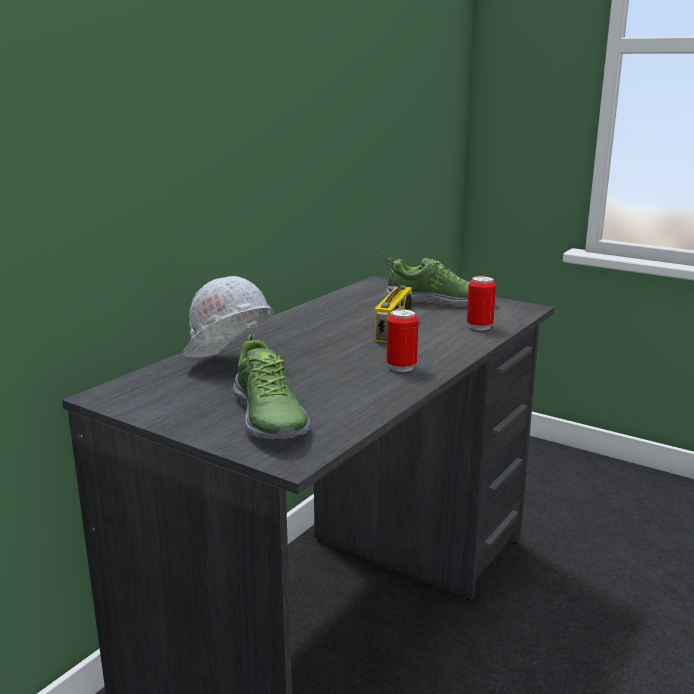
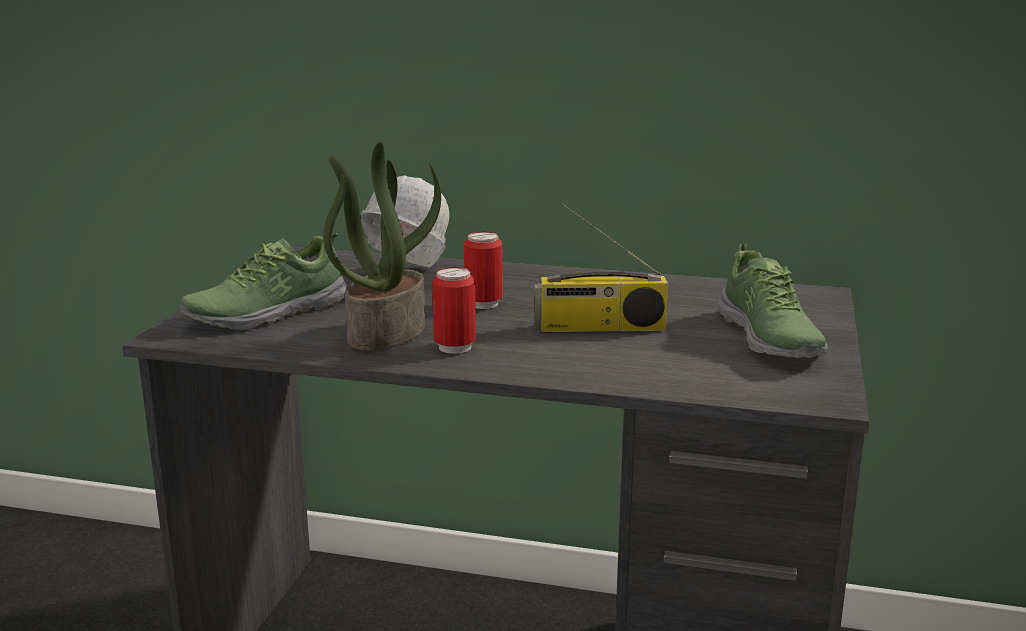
camera: 70 degrees right, 0 degrees up
(354, 382) = (386, 332): none -> potted plant
(479, 327) = (673, 374): can -> can (483, 304)

